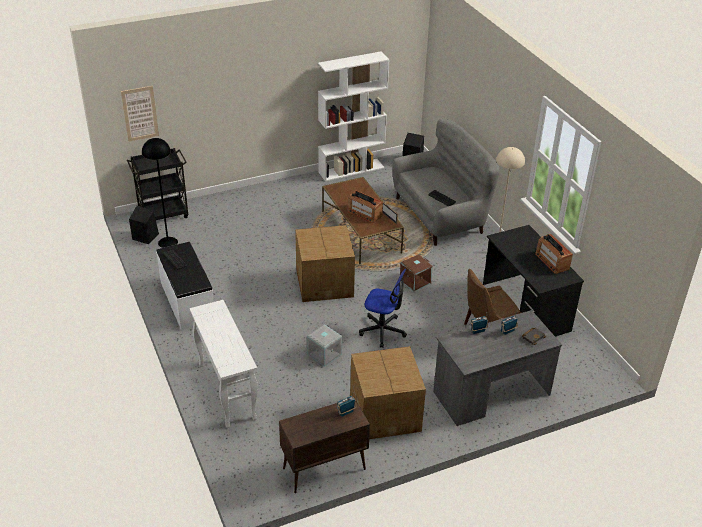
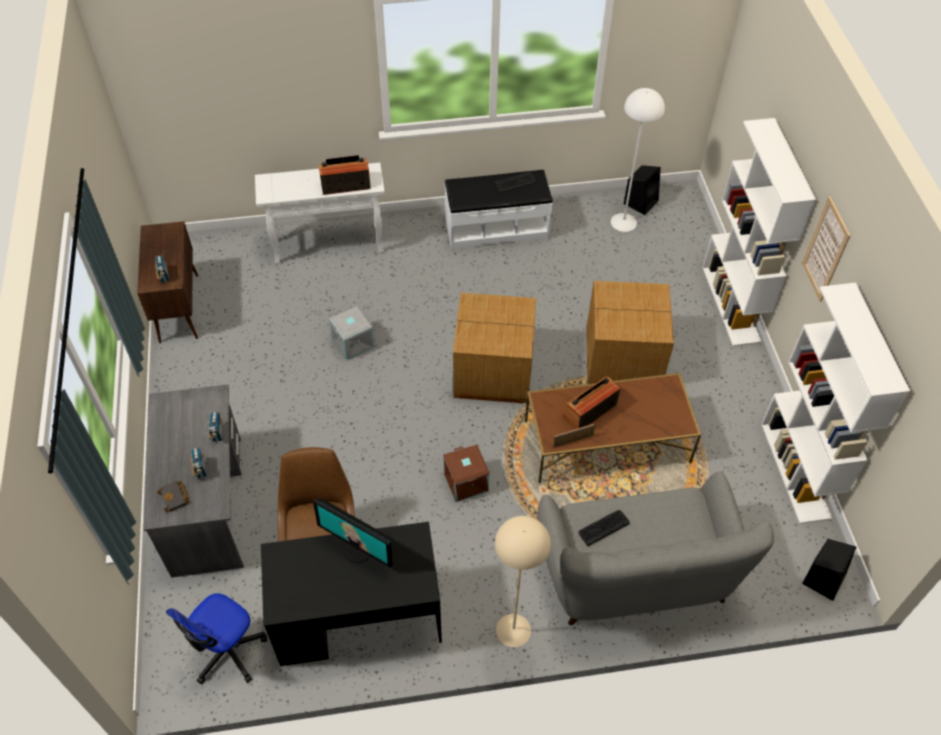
camera: 105 degrees right, 15 degrees up
(140, 113) = (744, 94): picture -> picture (825, 250)
(163, 214) = (690, 223): black cart -> none
(167, 242) = (624, 222): black floor lamp -> white floor lamp
(235, 195) = (731, 304): none -> white bookcase
(382, 330) = (373, 414): office chair -> office chair (227, 651)
(386, 412) = (230, 381): cardboard box -> cardboard box (624, 358)
(519, 256) = (357, 549): none -> monitor
(552, 261) = (328, 595): radio -> radio (345, 184)

